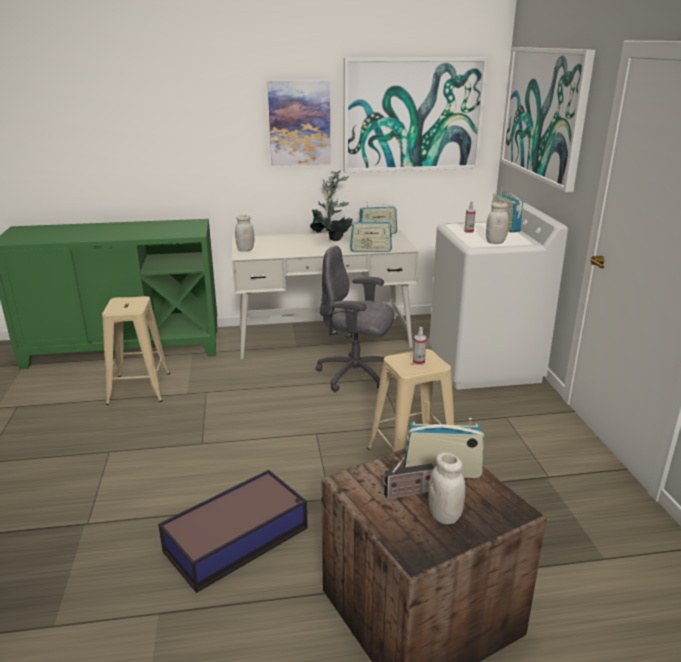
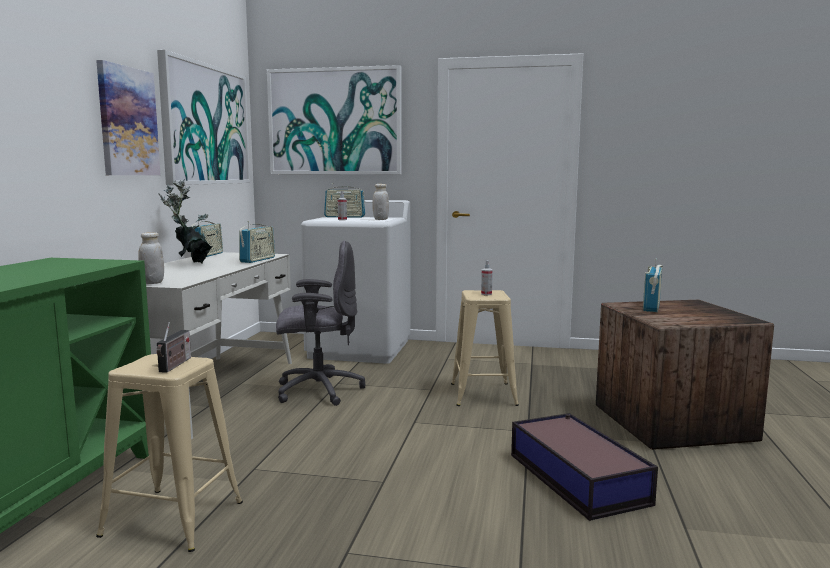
camera: 70 degrees left, 15 degrees down
(356, 375) = (317, 390): grey office chair -> grey office chair turned 135 degrees counterclockwise
(406, 493) = (680, 315): radio -> radio (174, 365)
(444, 516) = (704, 311): white jar -> none

